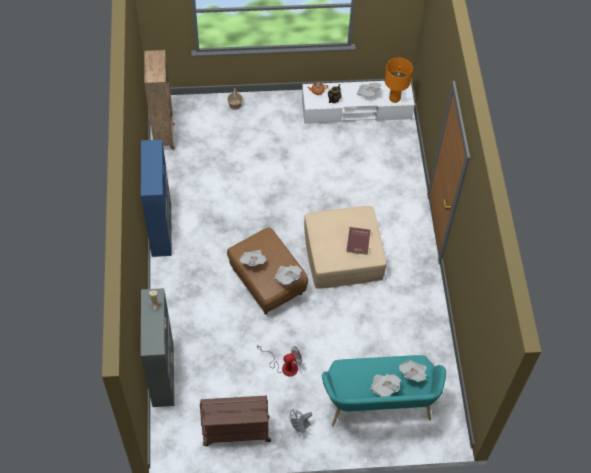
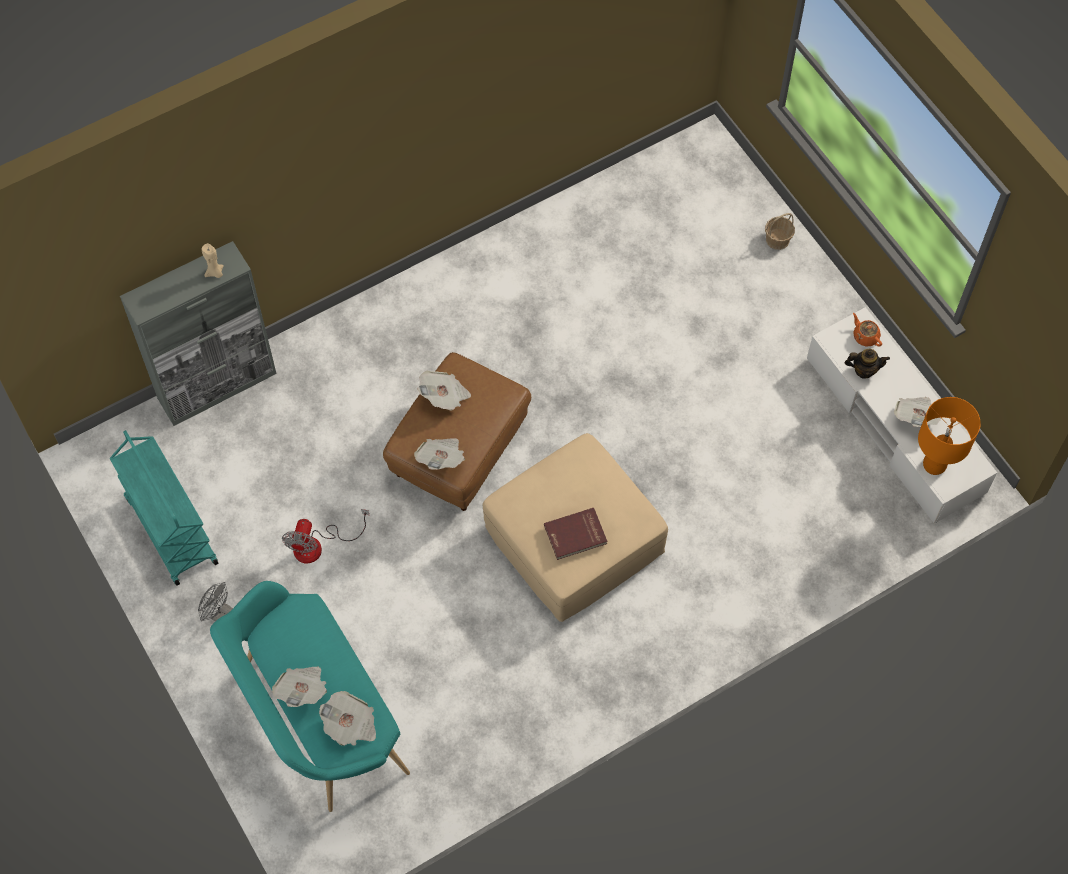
camera: 65 degrees right, 5 degrees up
(161, 229) = (470, 257): blue cabinet -> none
(164, 136) = (647, 173): brown bookcase -> none
(235, 431) = (170, 530): brown cart -> turquoise cart
(284, 366) = (318, 546): fan -> fan turned 60 degrees clockwise

